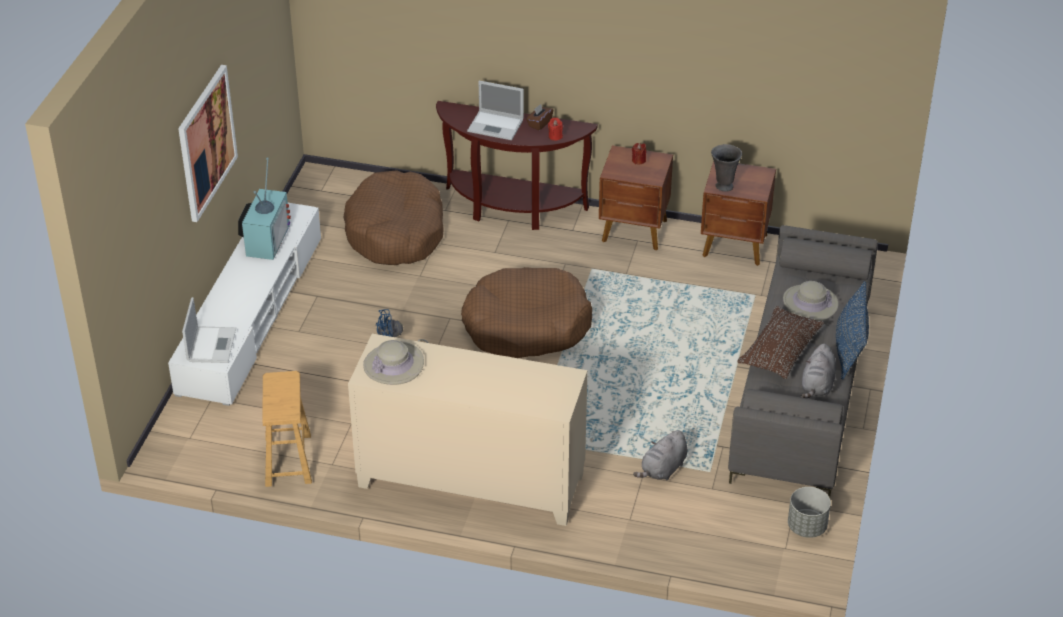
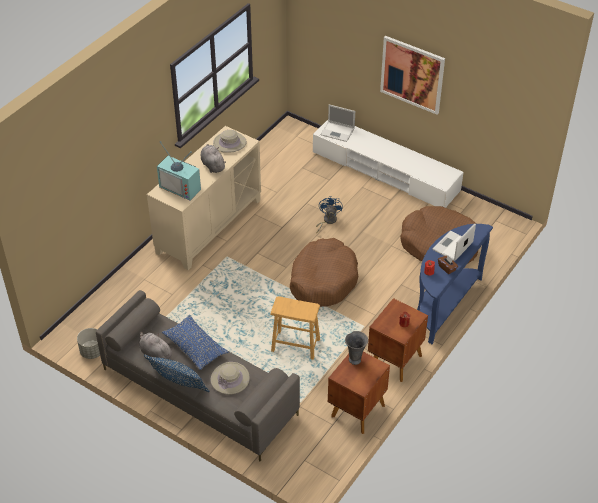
camera: 110 degrees right, 5 degrees up
(265, 239) = (422, 165): television -> television (181, 187)
(288, 460) = (261, 165): brown stool -> brown stool (295, 345)
(512, 209) = (444, 304): brown console table -> blue console table
(663, 469) = (172, 304): grey plush toy -> grey plush toy (212, 165)
(779, 351) = (195, 347): brown pillow -> blue pillow

